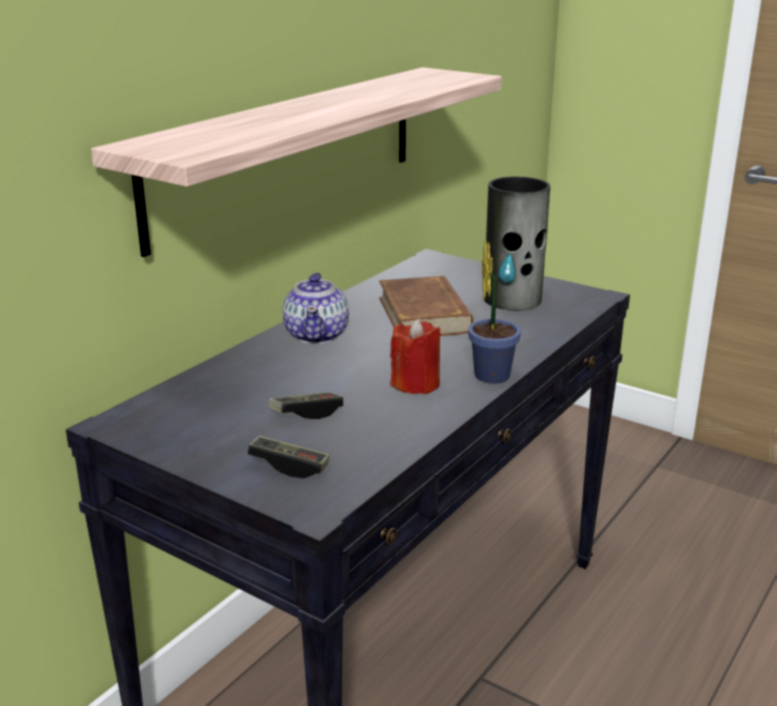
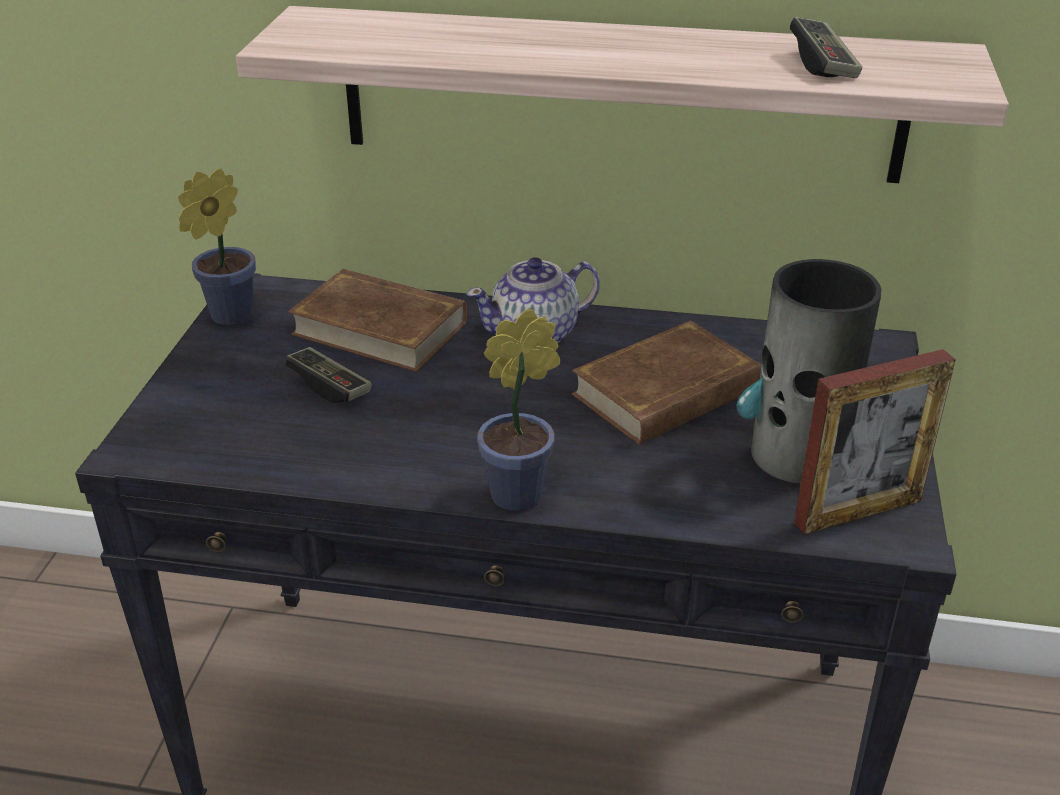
camera: 65 degrees right, 10 degrees up
(148, 440) = (227, 317): none -> potted plant
(245, 382) = (379, 328): none -> brown book
(289, 466) = (210, 411): game controller -> game controller (822, 64)
(416, 384) = (451, 440): red candle -> none
(571, 299) = (858, 512): none -> picture frame

